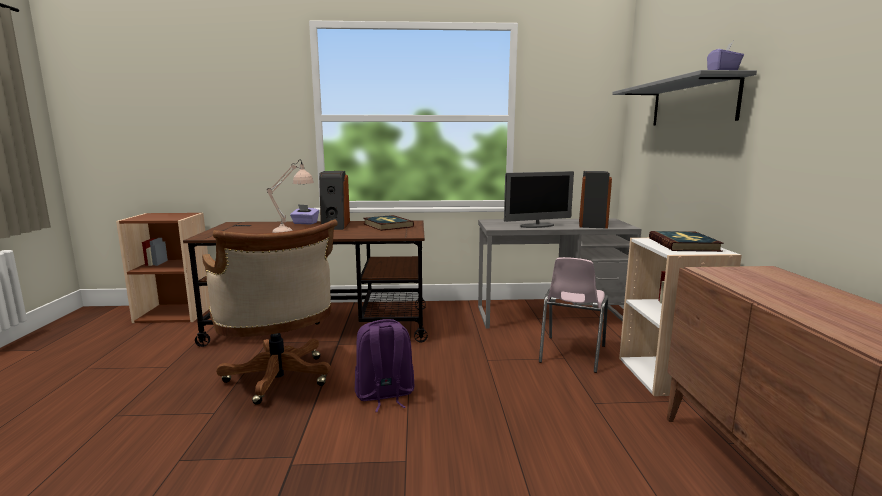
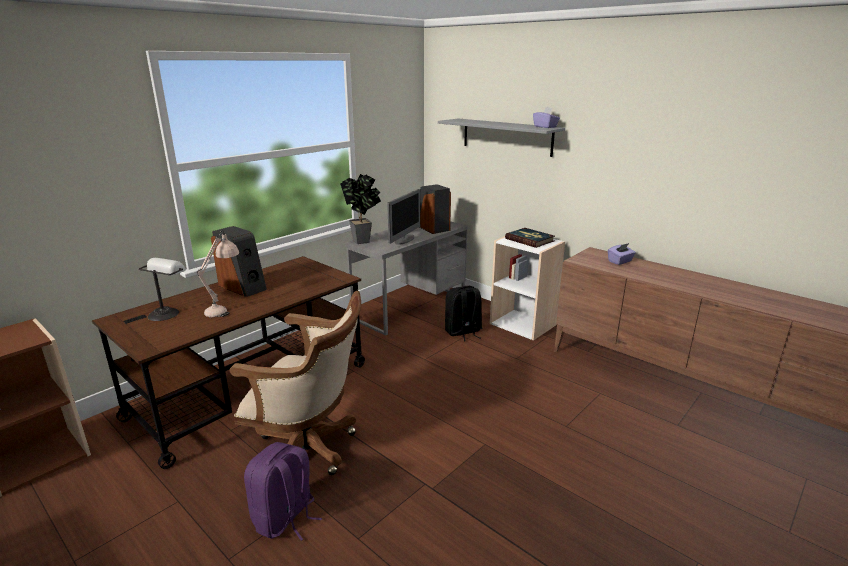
camera: 45 degrees left, 10 degrees up
(263, 226) = (167, 311): none -> table lamp
(305, 223) = (201, 293): purple tissue box -> purple tissue box (620, 261)
(384, 395) = (406, 416): purple backpack -> purple backpack (285, 518)
(387, 225) = (291, 272): book -> none
(496, 221) = (364, 241): none -> potted plant
(571, 354) = (463, 332): pink chair -> black backpack

